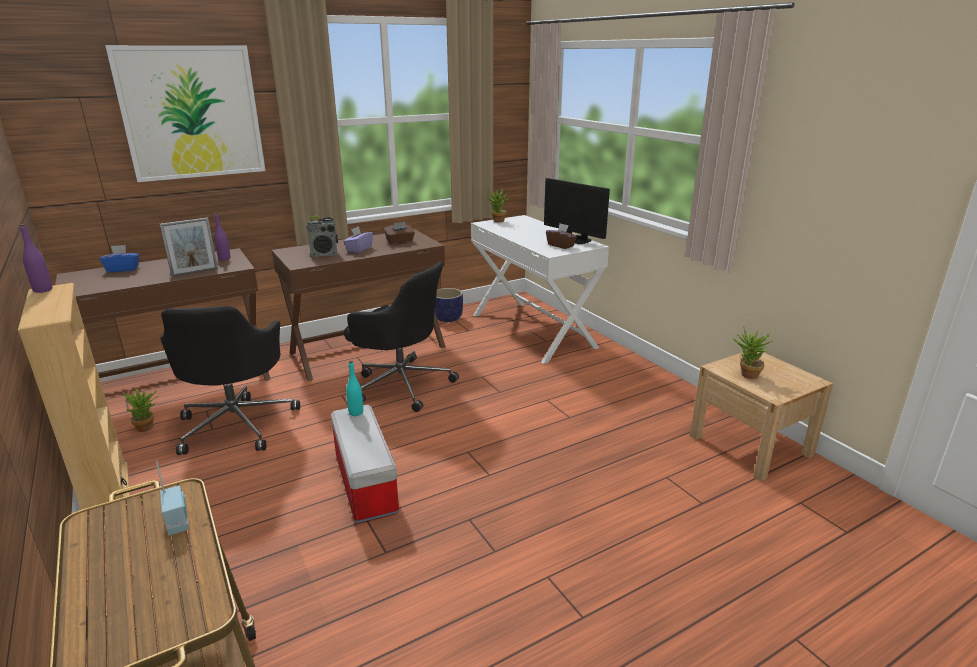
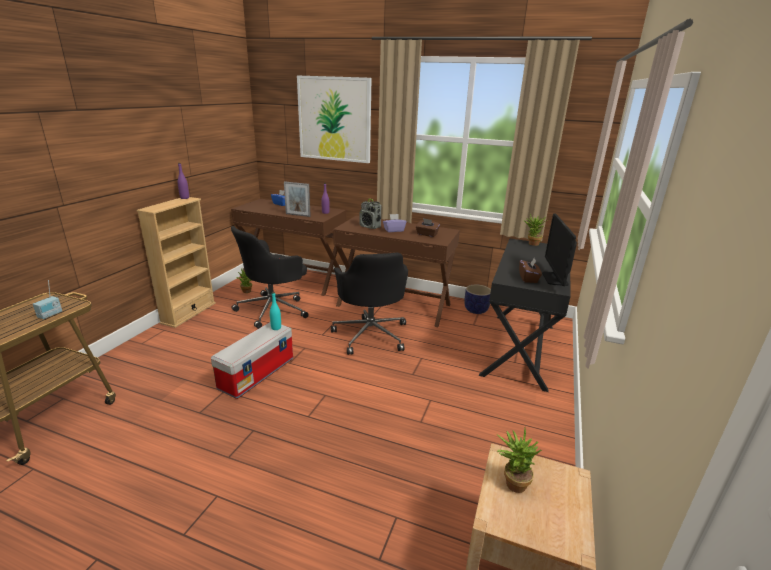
camera: 50 degrees right, 0 degrees up
(533, 330) = (520, 349): white desk -> black desk

